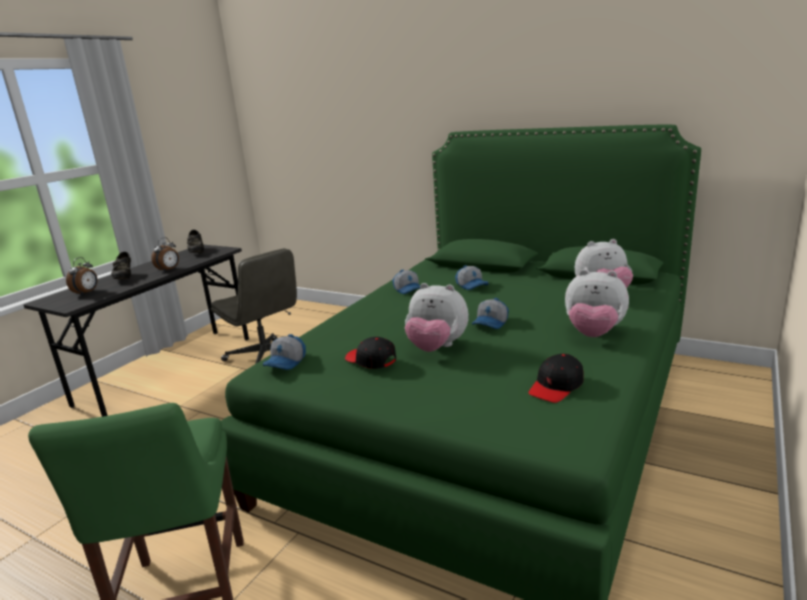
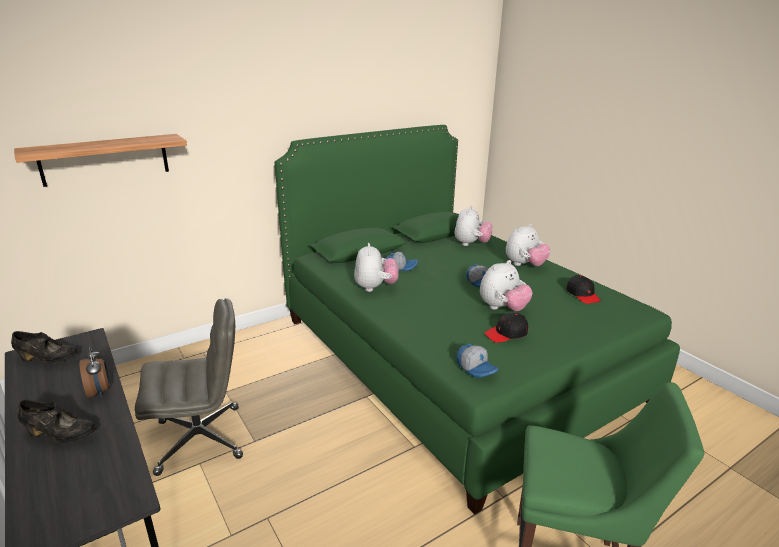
camera: 65 degrees left, 5 degrees up
(87, 293) = (78, 480): alarm clock -> none
(320, 137) = (105, 159): none -> shelf
(409, 289) = (375, 287): cap -> plush toy

